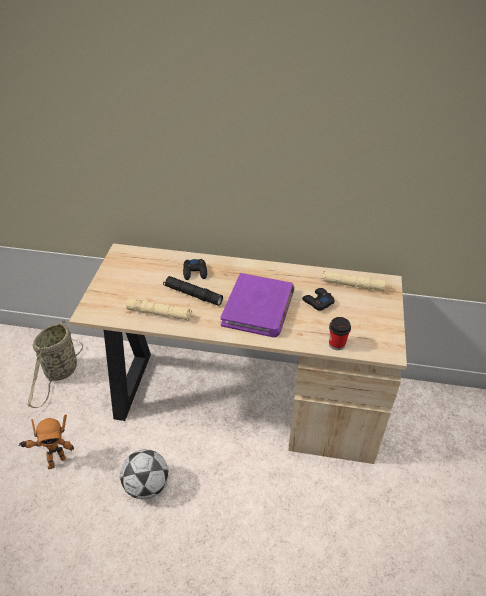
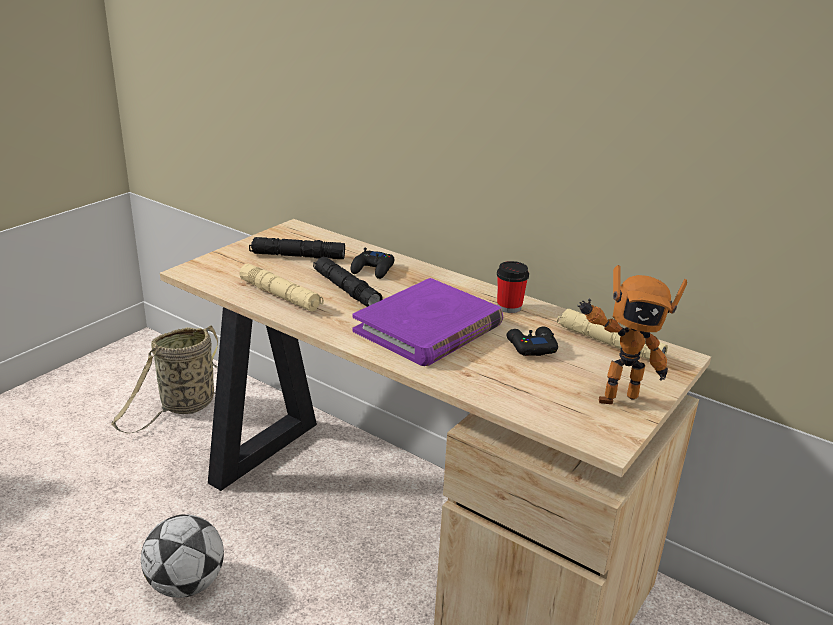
camera: 25 degrees right, 15 degrees down
(55, 461) = (96, 504): toy robot -> toy robot (615, 396)
(142, 276) = (297, 256): none -> black flashlight
(336, 344) = (517, 403): cup -> cup (509, 307)

